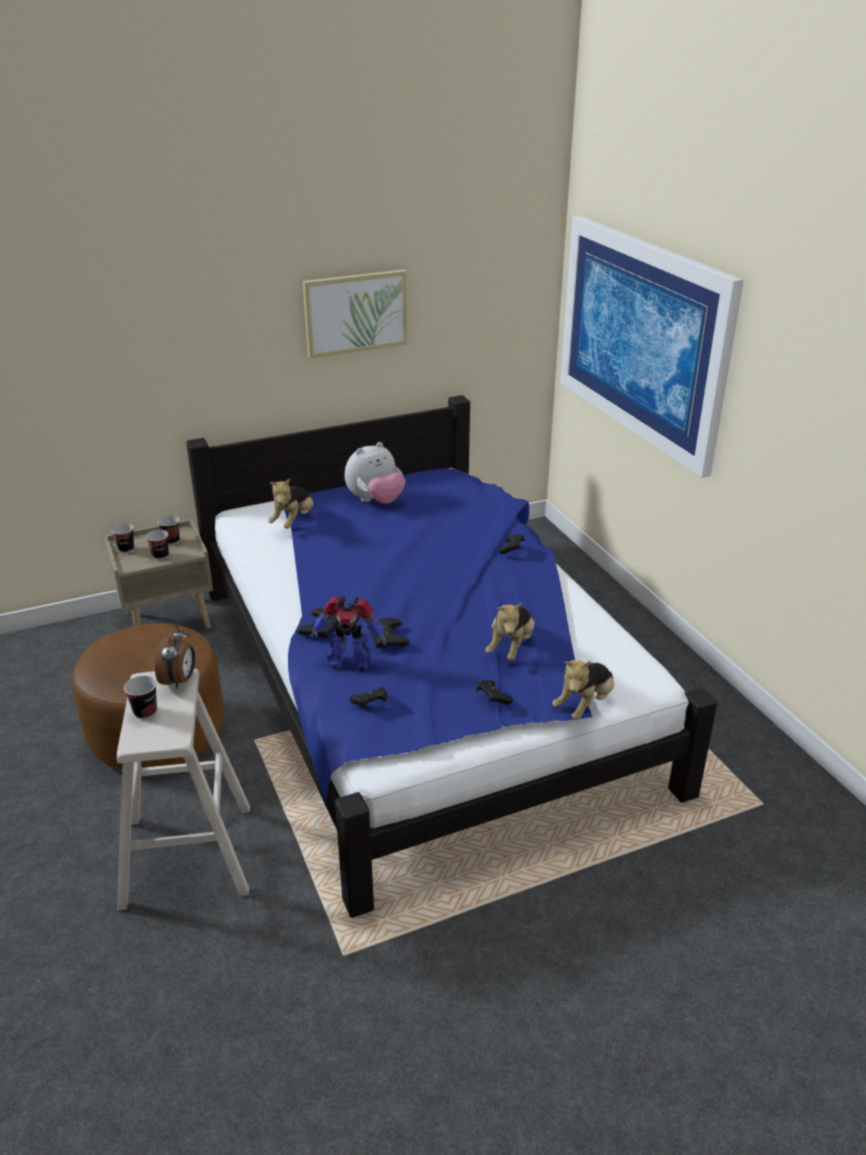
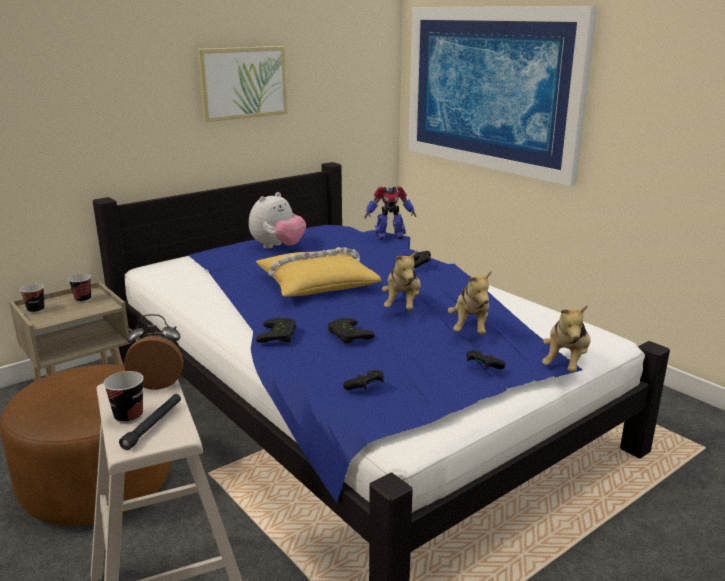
camera: 15 degrees left, 10 degrees down
(160, 556) = (75, 311): cup -> none
(160, 724) = (153, 425): none -> black flashlight
(180, 680) = (159, 382): alarm clock -> alarm clock turned 90 degrees counterclockwise
(294, 521) = (208, 266): plush toy -> plush toy (402, 305)
(350, 662) = (323, 358): toy robot -> toy robot (389, 236)
(390, 561) = (316, 283): none -> yellow pillow

